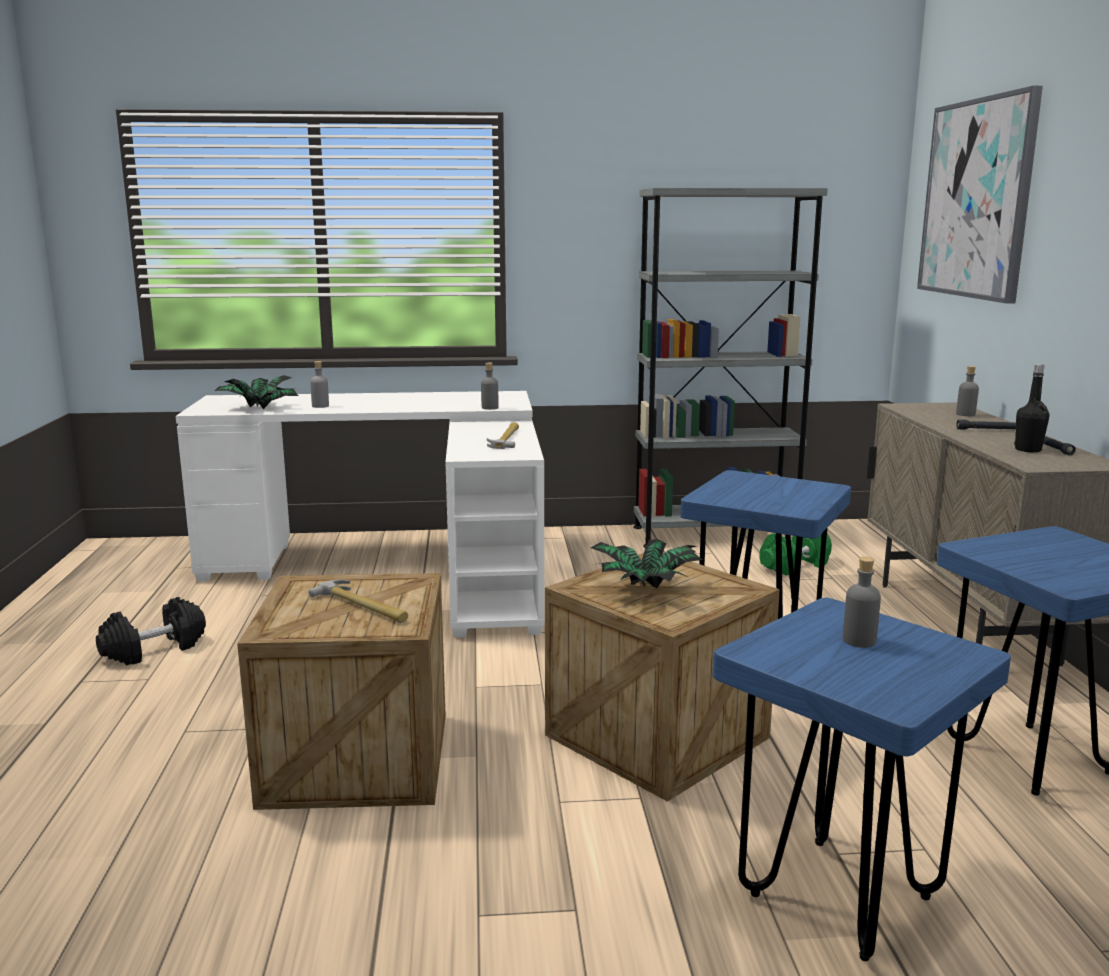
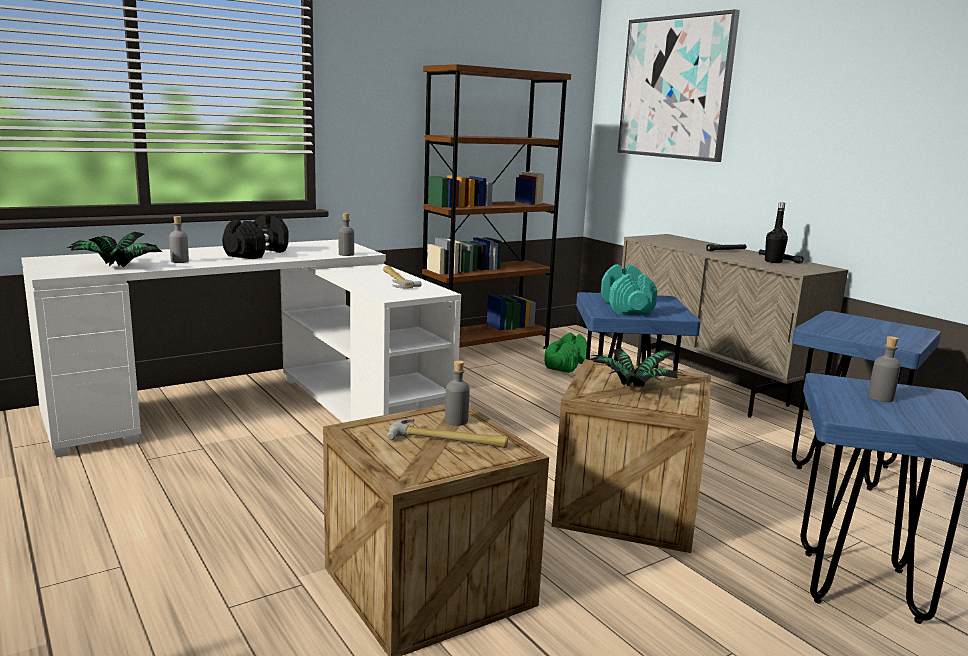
camera: 30 degrees left, 0 degrees up
(154, 650) = (91, 535): black dumbbell -> black dumbbell (257, 253)
(714, 535) = (485, 349): grey bookcase -> brown bookcase
(751, 493) = (627, 307): none -> turquoise dumbbell
(965, 414) = (690, 241): grey bottle -> grey bottle (456, 421)

